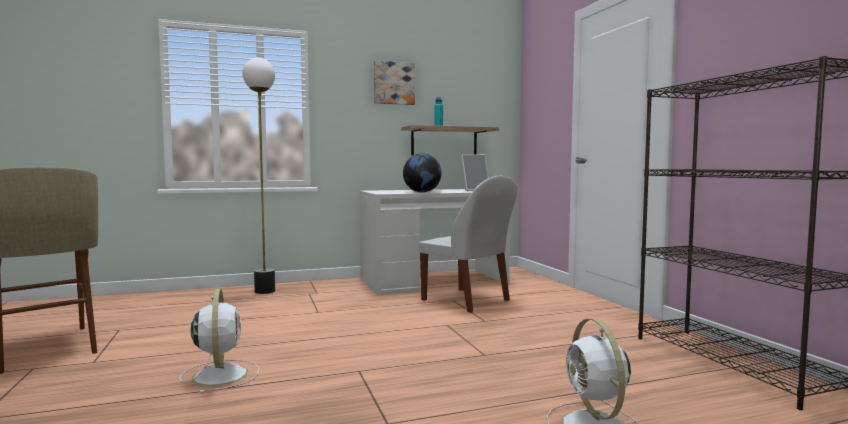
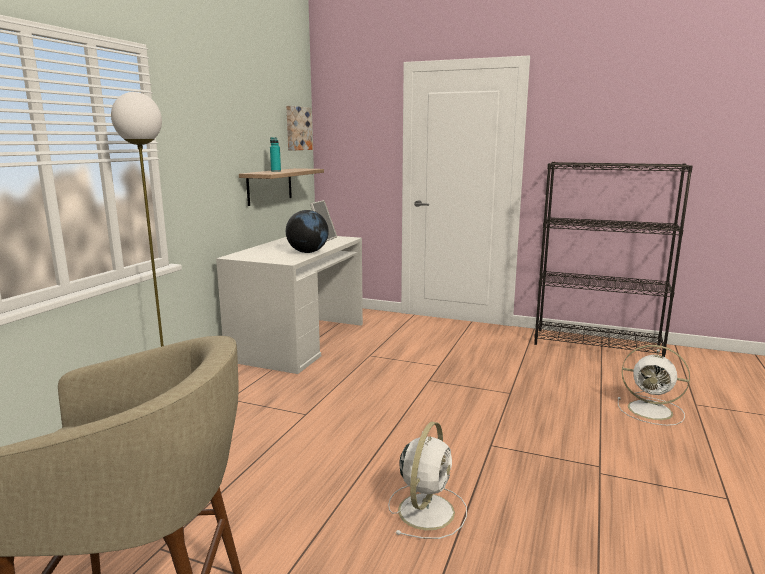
camera: 50 degrees left, 10 degrees up
(220, 374) = (427, 509): white fan -> white fan turned 90 degrees clockwise
(394, 83) = (229, 119): picture -> picture (297, 128)
(467, 301) = (381, 352): white chair -> none

